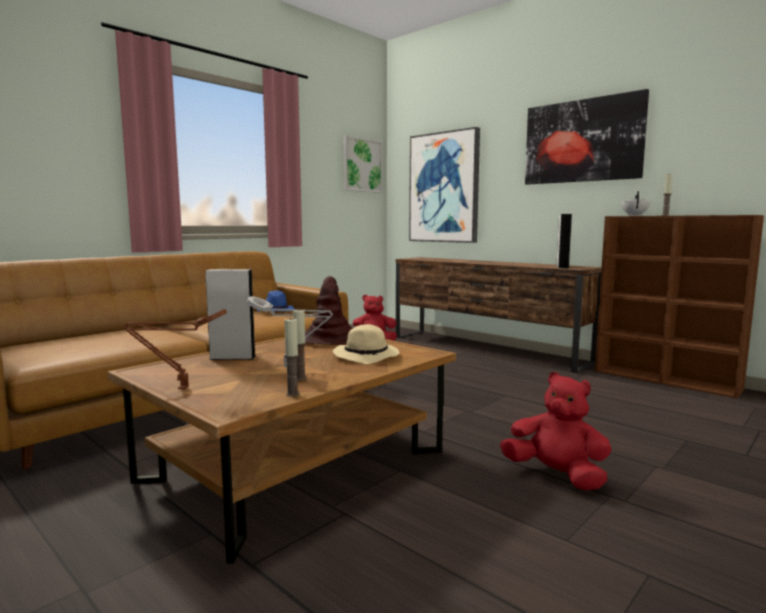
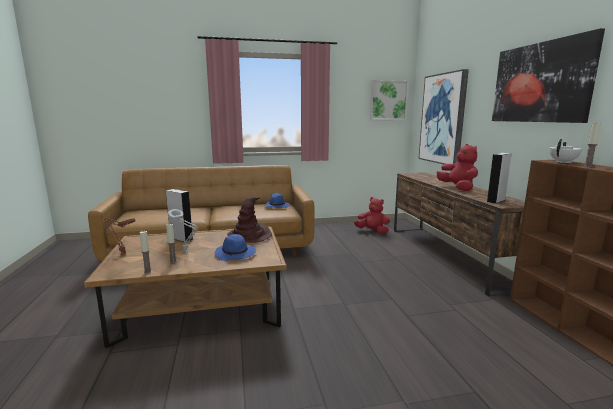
camera: 35 degrees right, 5 degrees up
(367, 356) = (235, 254): beige hat -> blue hat
(556, 475) = (317, 373): red plush toy -> red plush toy (457, 188)

